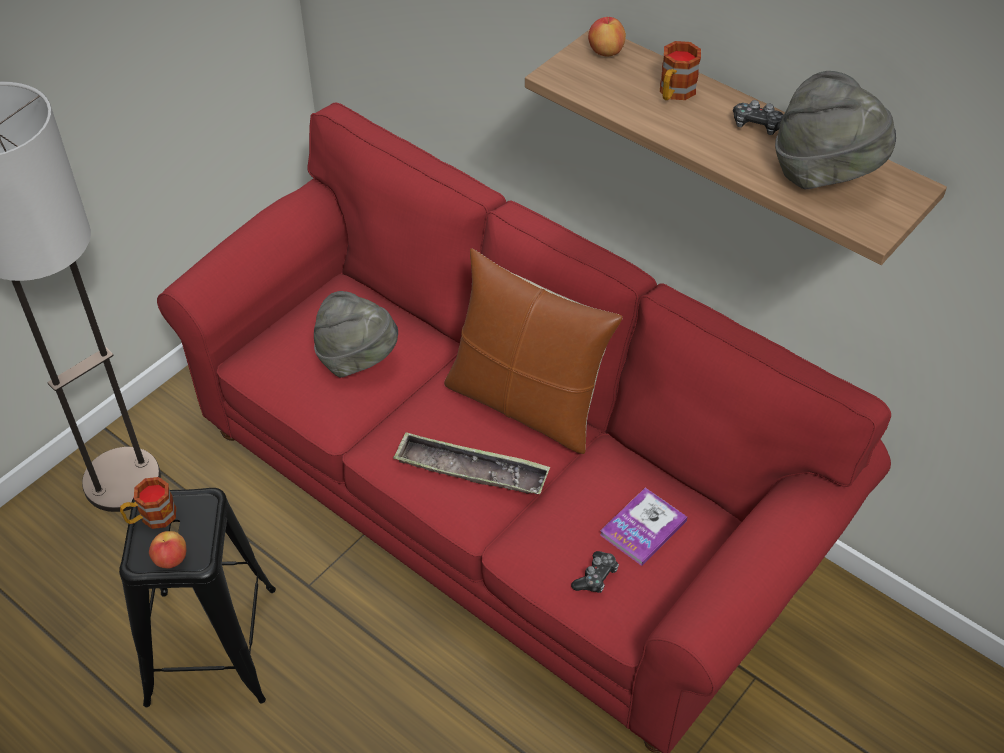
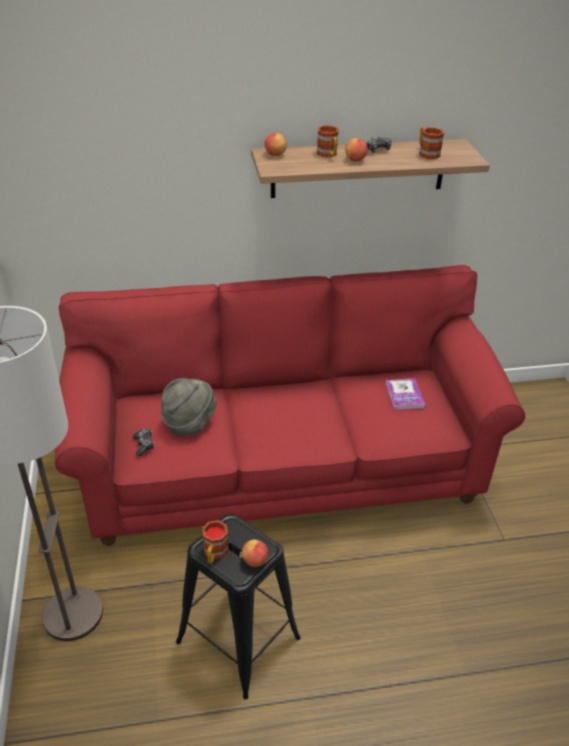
camera: 50 degrees left, 10 degrees down
(471, 470) = (308, 428): tray -> none
(525, 403) = (289, 388): brown pillow -> none
(596, 577) = (416, 425): game controller -> game controller (144, 445)
(694, 124) = (355, 160): none -> apple
(824, 174) = (427, 153): grey hat -> mug

